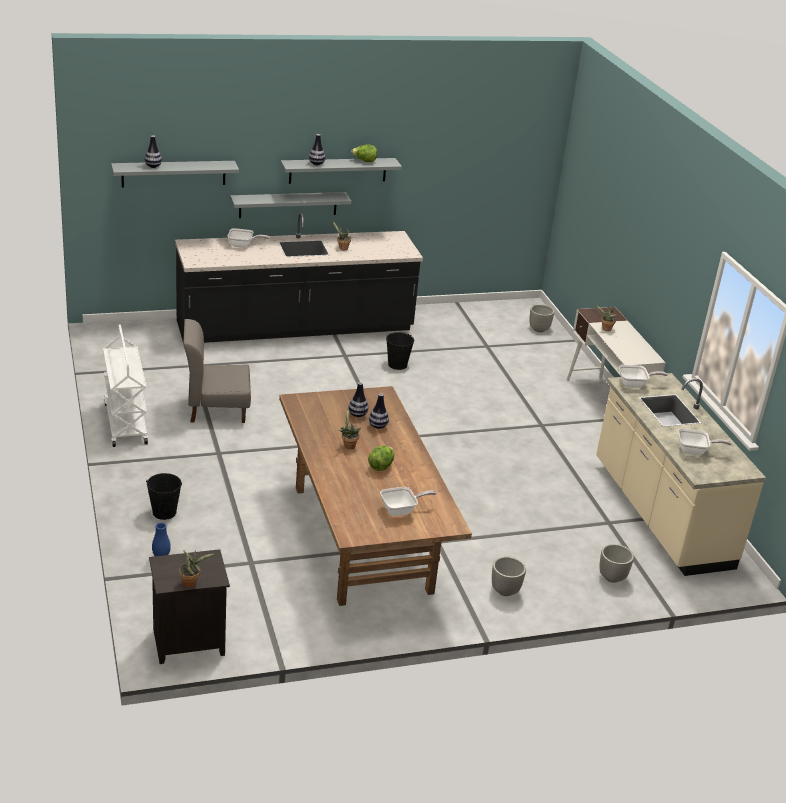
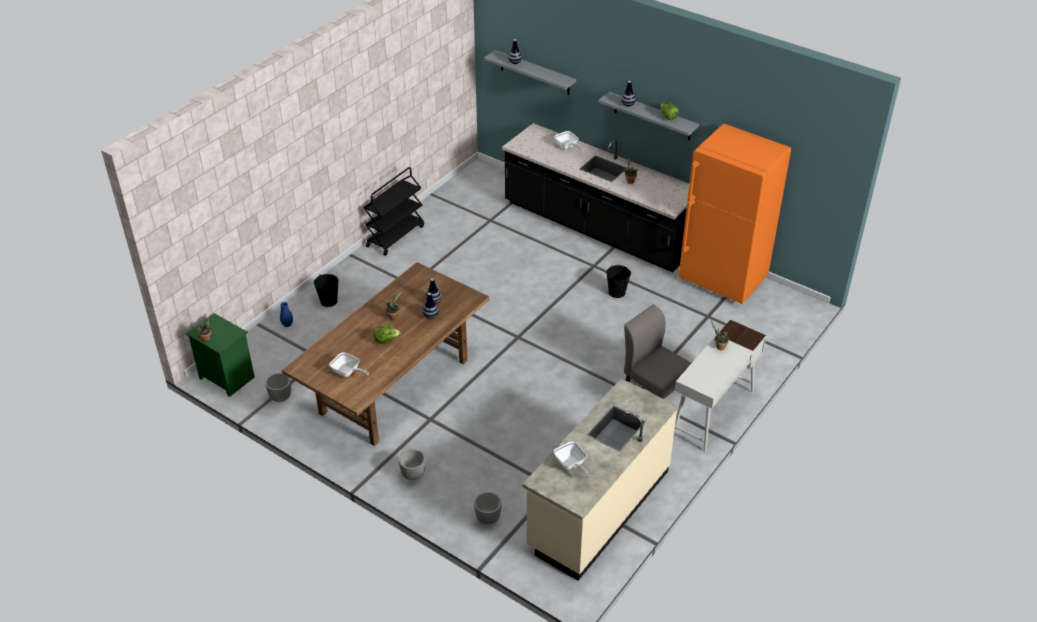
camera: 55 degrees right, 10 degrees up
(125, 423) = (395, 236): white cart -> black cart
(187, 643) = (225, 378): black nightstand -> green nightstand
(216, 409) = (455, 256): grey chair -> grey chair (654, 385)
(288, 205) = (614, 129): grey shelf -> none
(453, 318) = (722, 281): none -> orange fridge
(539, 329) = (775, 327): planter -> planter (281, 398)
(635, 384) = (631, 395): frying pan -> none

